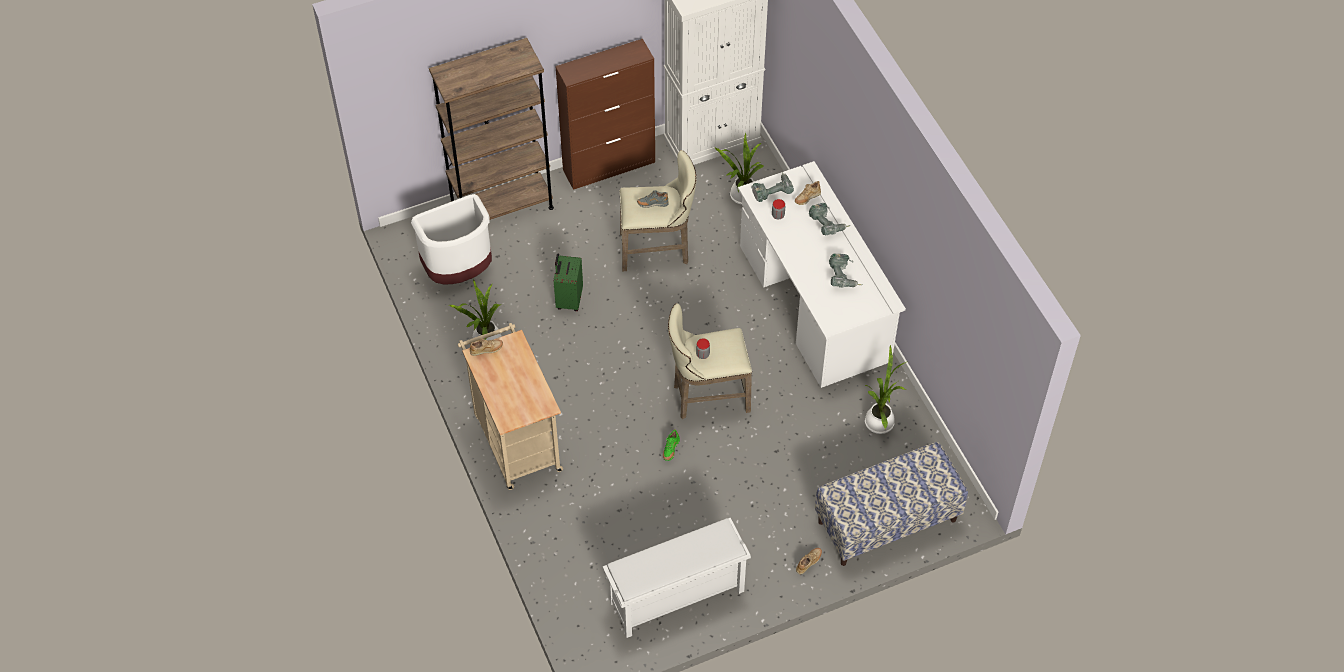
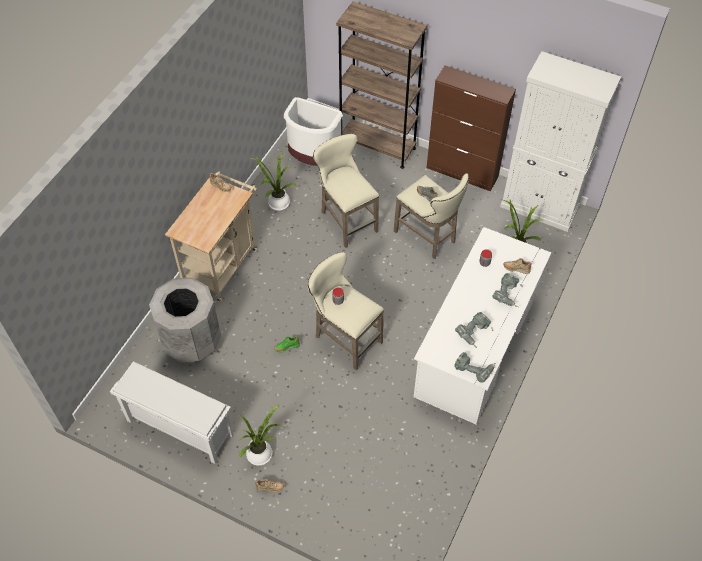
camera: 50 degrees right, 0 degrees up
(568, 299) = (346, 220): green suitcase -> beige stool
(585, 525) = (191, 341): none -> grey trash can
(771, 191) = (500, 246): power drill -> power drill (474, 369)
(880, 420) = (422, 451): potted plant -> potted plant (261, 453)
(887, 521) = (345, 513): bench -> none

